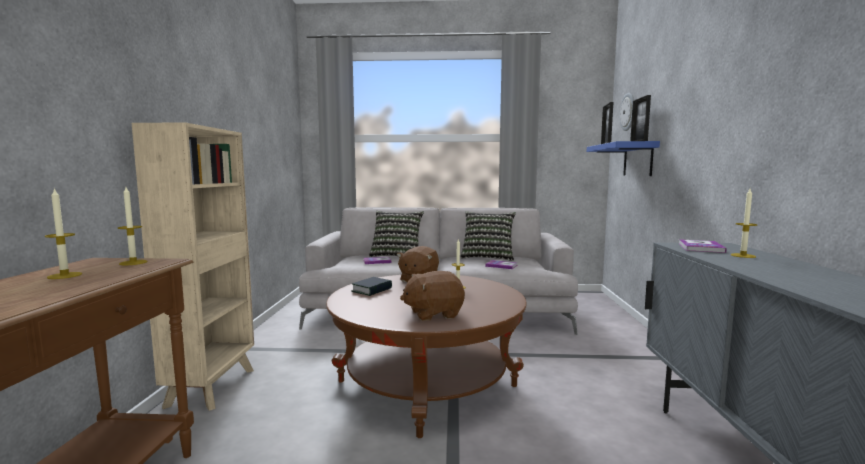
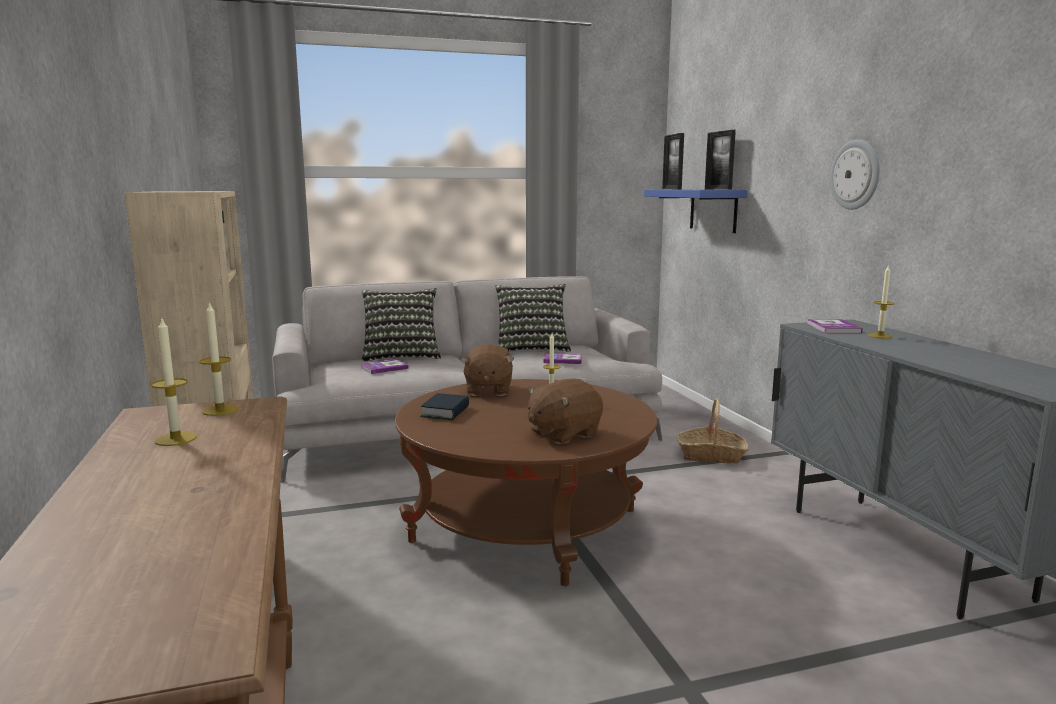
camera: 20 degrees left, 5 degrees up
(611, 352) = (711, 455): none -> basket
(628, 112) = (695, 144): wall clock -> wall clock (856, 174)

